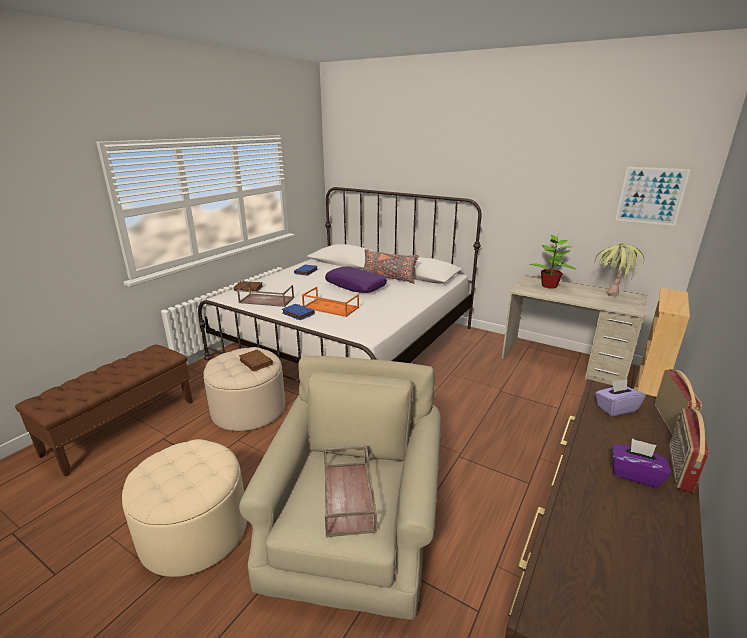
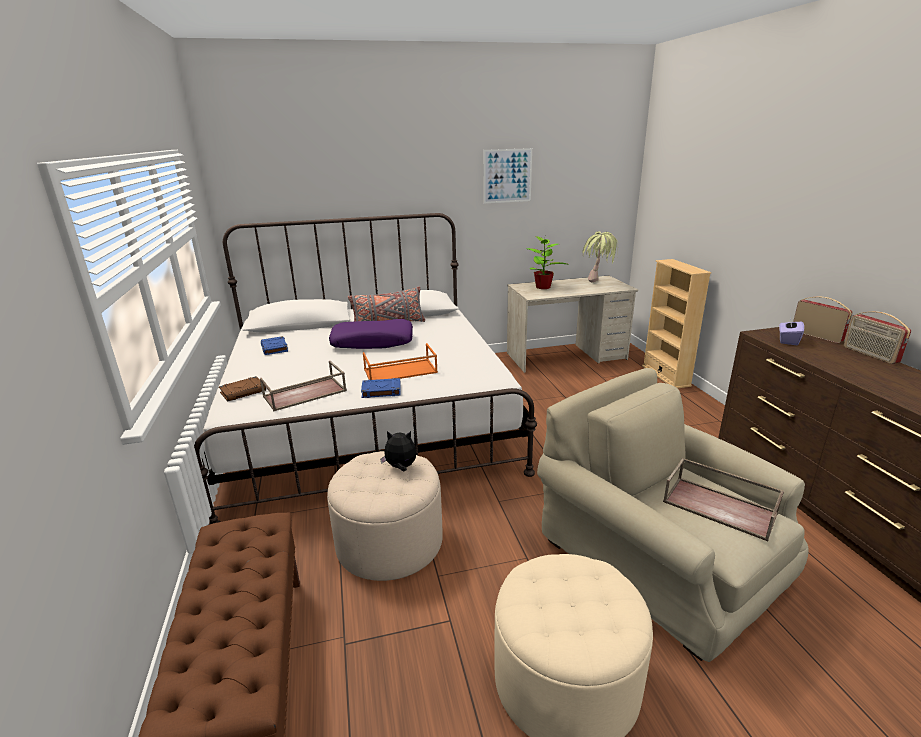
camera: 45 degrees left, 0 degrees up
(255, 362) = (401, 467): brown book -> plush toy
(634, 474) = (870, 367): purple tissue box -> none
(650, 196) = (599, 187): picture -> picture (507, 176)

